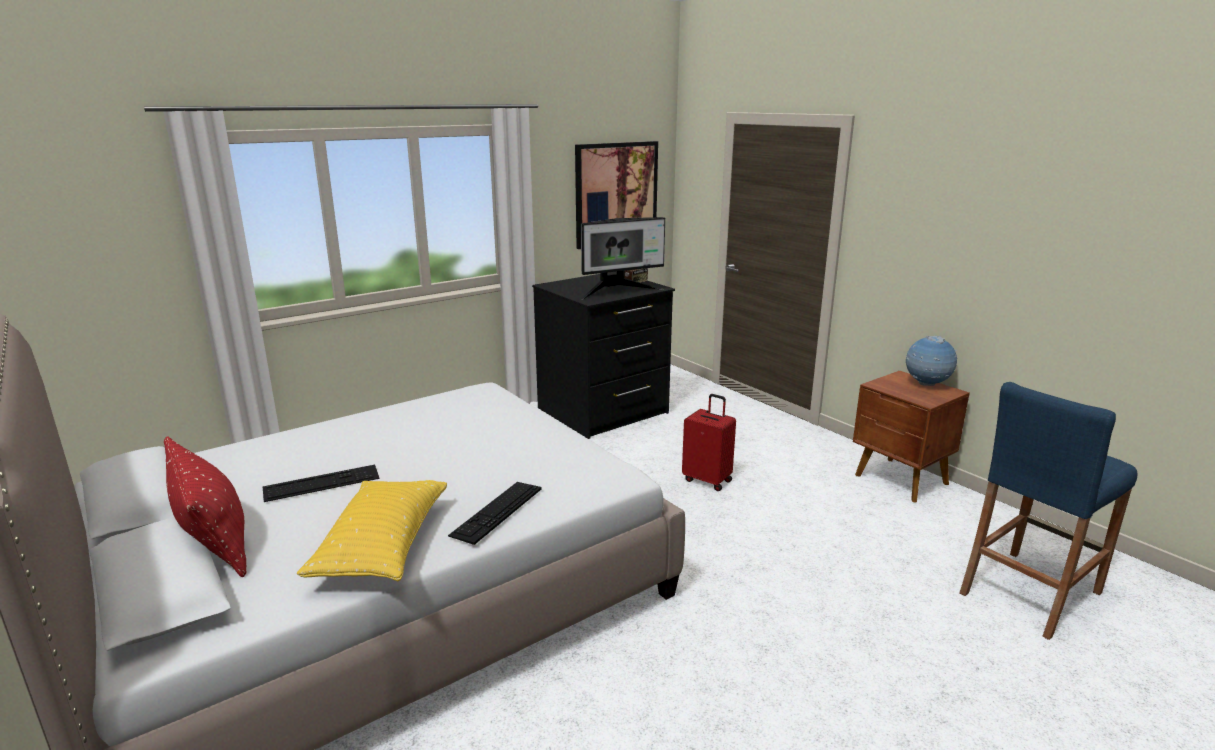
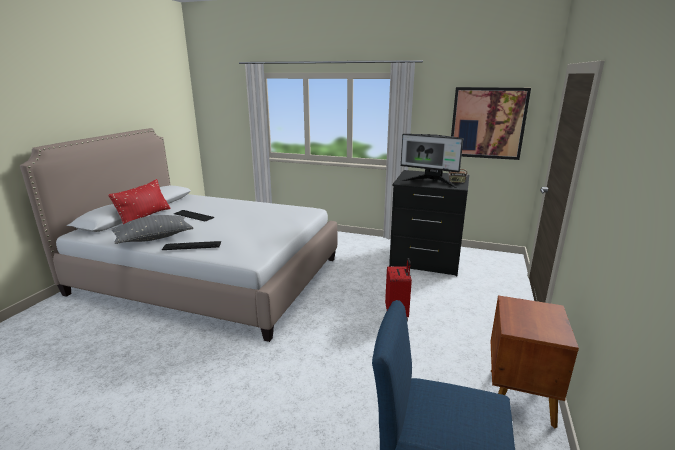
camera: 55 degrees right, 0 degrees up
(382, 546) = (154, 238): yellow pillow -> grey pillow
(927, 384) = (553, 323): globe -> none

